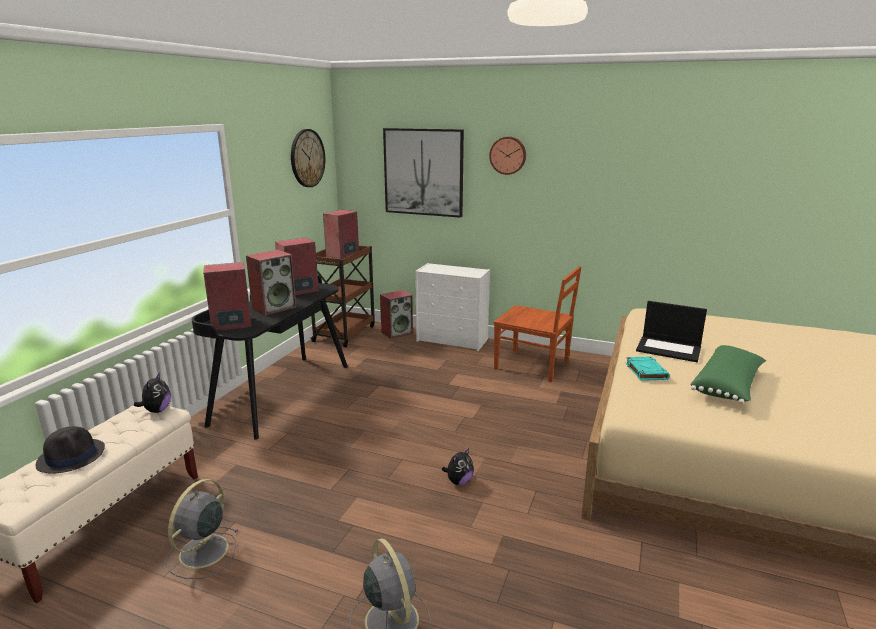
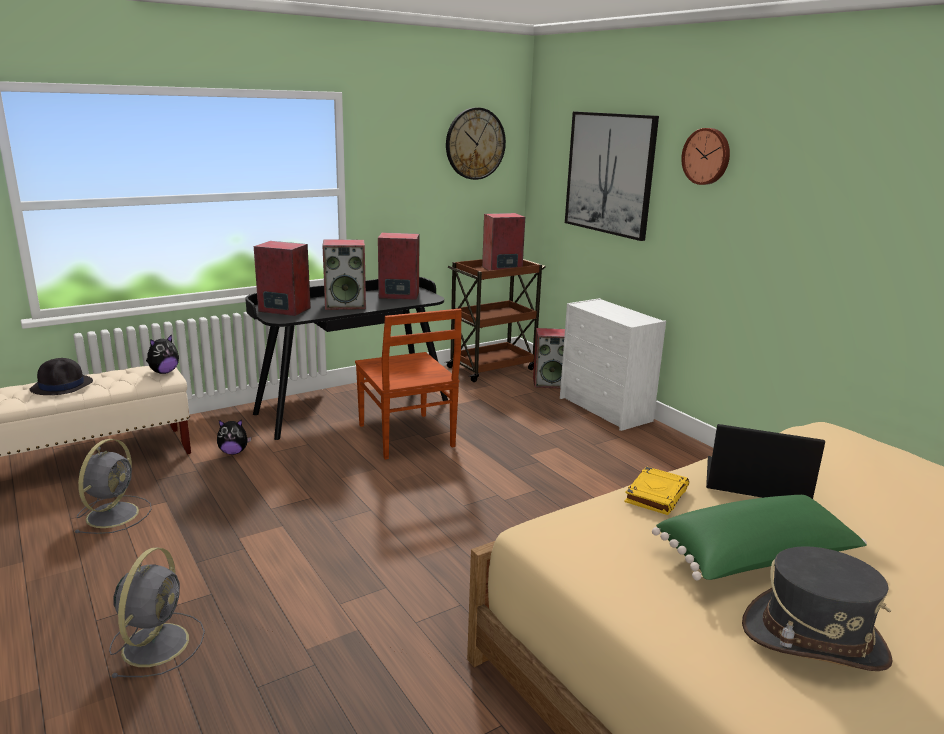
camera: 35 degrees right, 0 degrees up
(202, 553) = (114, 514): grey fan -> grey fan turned 135 degrees clockwise
(458, 481) = (393, 556): plush toy -> plush toy (234, 452)
(533, 366) = (670, 470): brown chair -> brown chair (406, 437)
(645, 371) = (656, 494): turquoise book -> yellow book
(669, 349) = (755, 482): laptop -> laptop turned 135 degrees clockwise
(800, 411) = (814, 640): none -> grey hat

